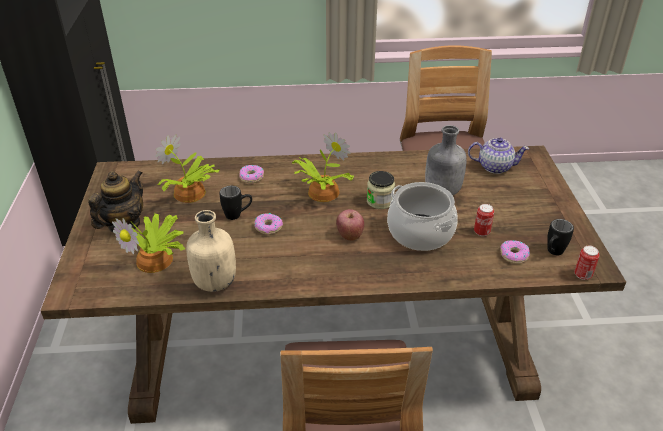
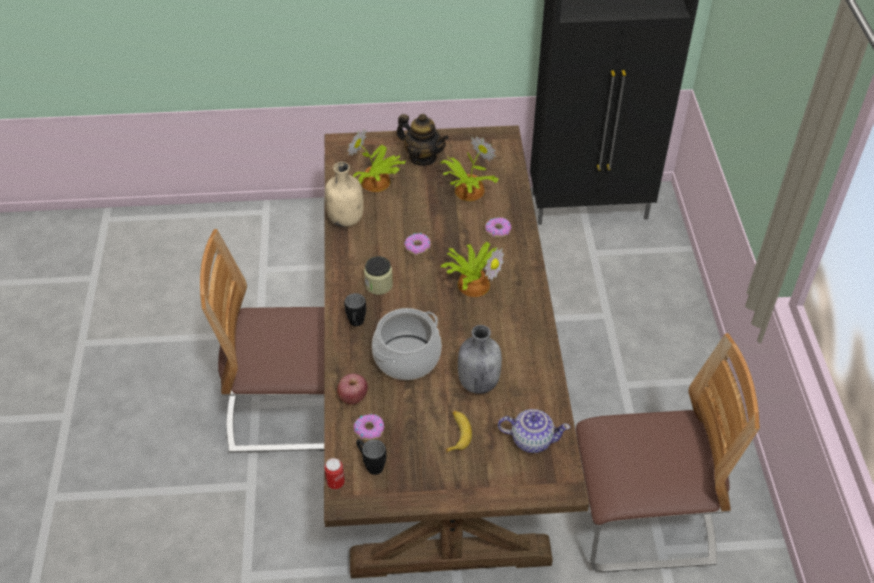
camera: 90 degrees right, 10 degrees up
(238, 215) = (435, 225): black mug -> black mug (356, 324)
(350, 235) = (404, 304): apple -> apple (352, 397)
(380, 201) = (459, 328): jar -> jar (378, 285)
(481, 232) = (406, 408): can -> none
(494, 167) = (531, 439): teapot -> teapot turned 90 degrees counterclockwise
(501, 203) = (457, 433): none -> banana

